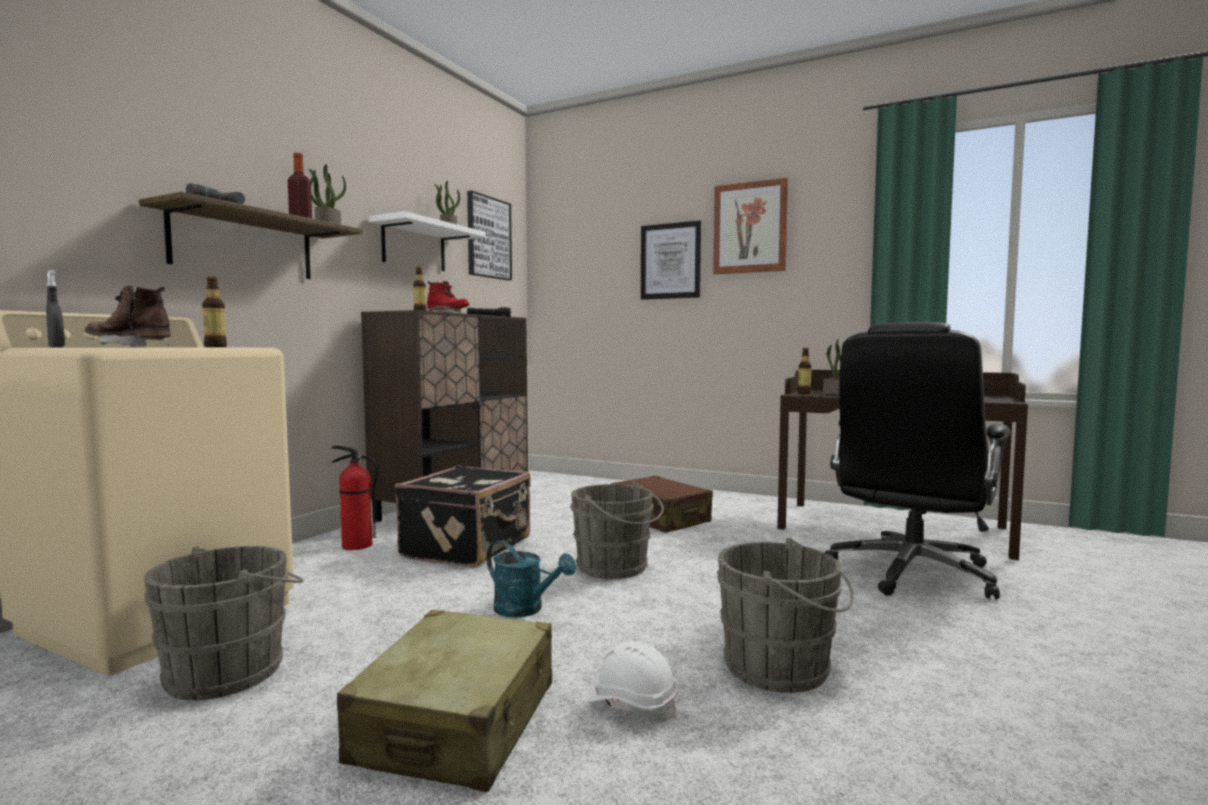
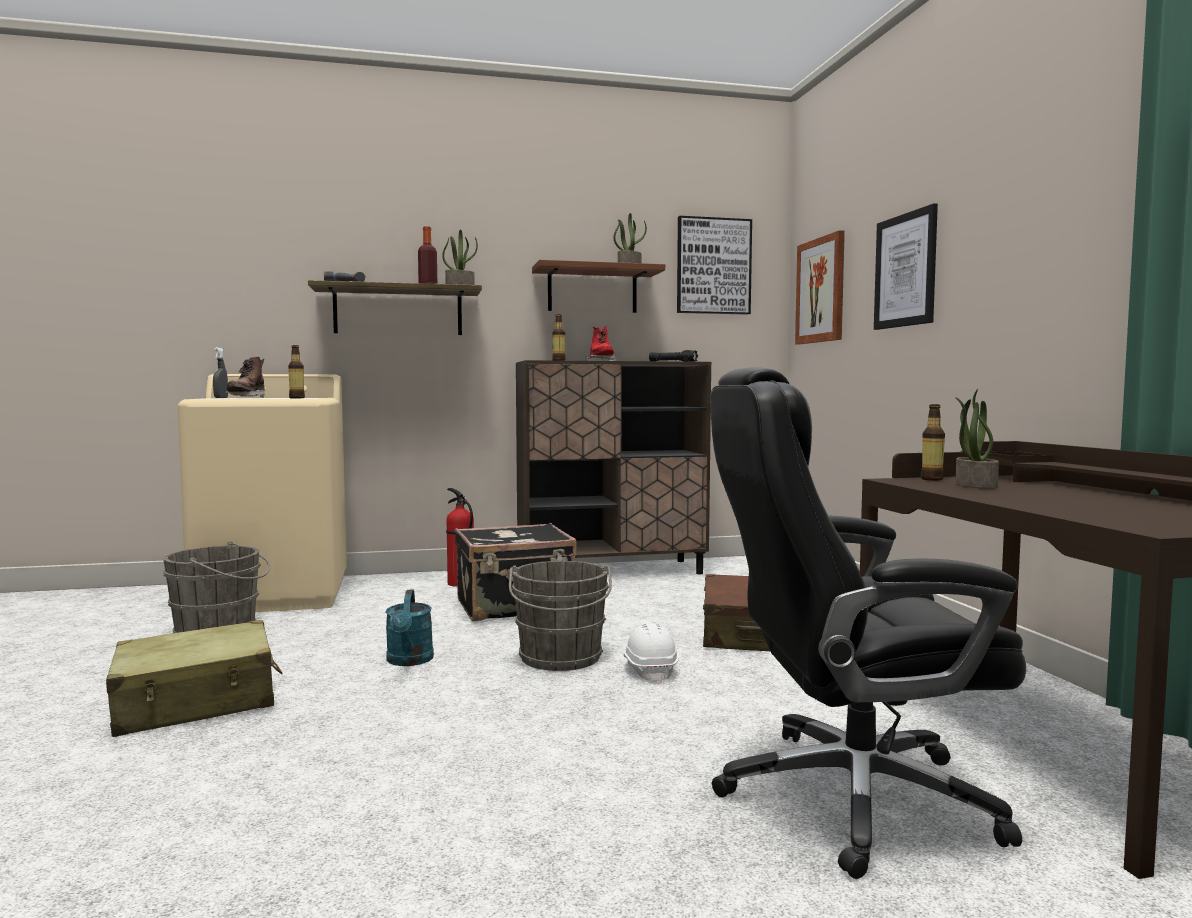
camera: 50 degrees right, 0 degrees up
(129, 347) = (246, 398): brown boot -> brown boot turned 150 degrees counterclockwise
(414, 246) = (592, 290): white shelf -> brown shelf
(631, 704) = (269, 742): white hard hat -> white hard hat (650, 670)
(750, 228) = (991, 203): picture -> picture (821, 290)
(783, 668) = (407, 782): grey bucket -> none

